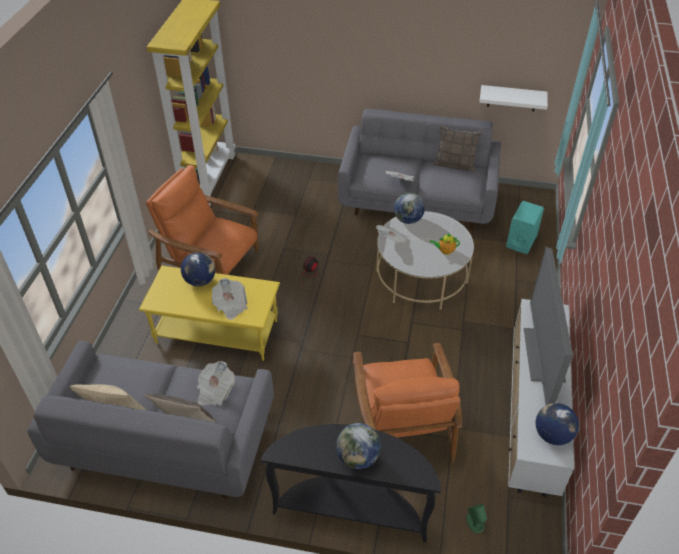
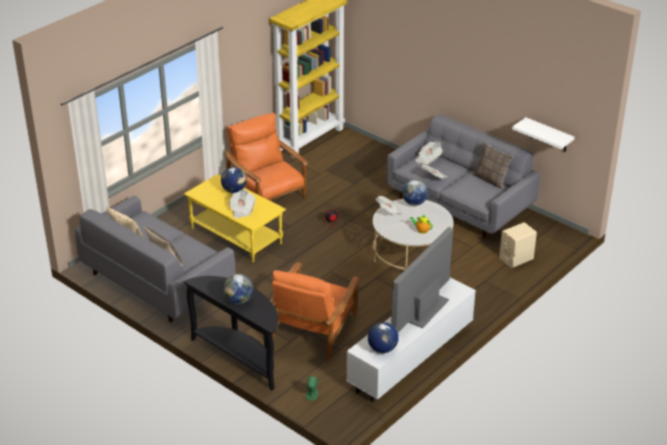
camera: 30 degrees right, 10 degrees down
(215, 391) = (195, 252): newspaper -> newspaper (428, 159)
(521, 241) = (516, 259): turquoise speaker -> beige speaker

